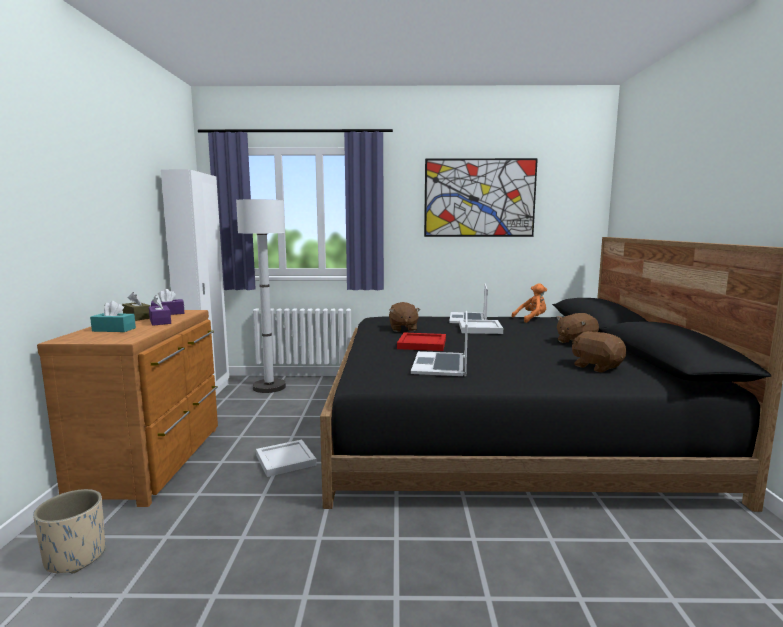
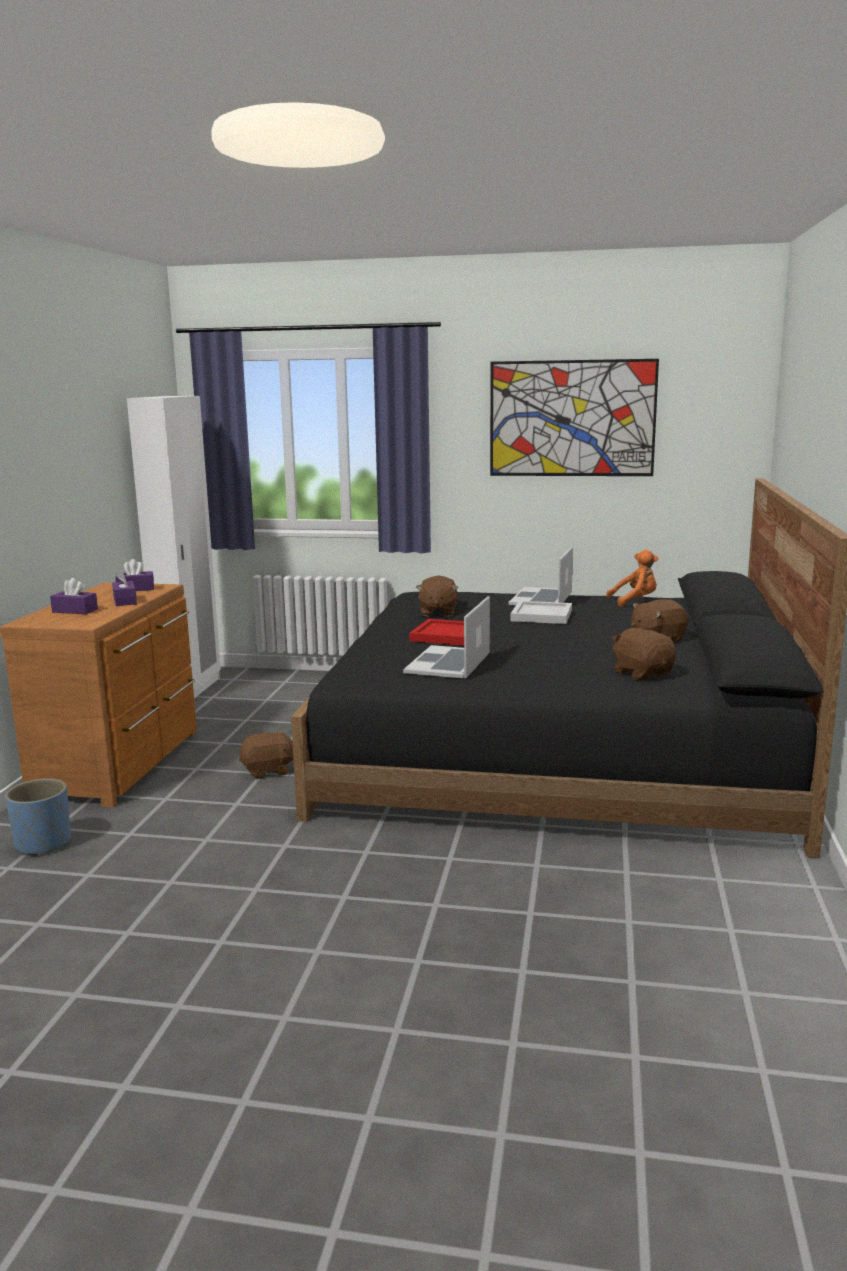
camera: 10 degrees right, 5 degrees up
(75, 557) = (43, 844): beige planter -> blue planter
(114, 329) = (75, 611): turquoise tissue box -> purple tissue box
(137, 317) = (100, 594): brown tissue box -> none
(269, 387) = (272, 684): white floor lamp -> none
(284, 460) = (268, 771): white tray -> brown plush toy

